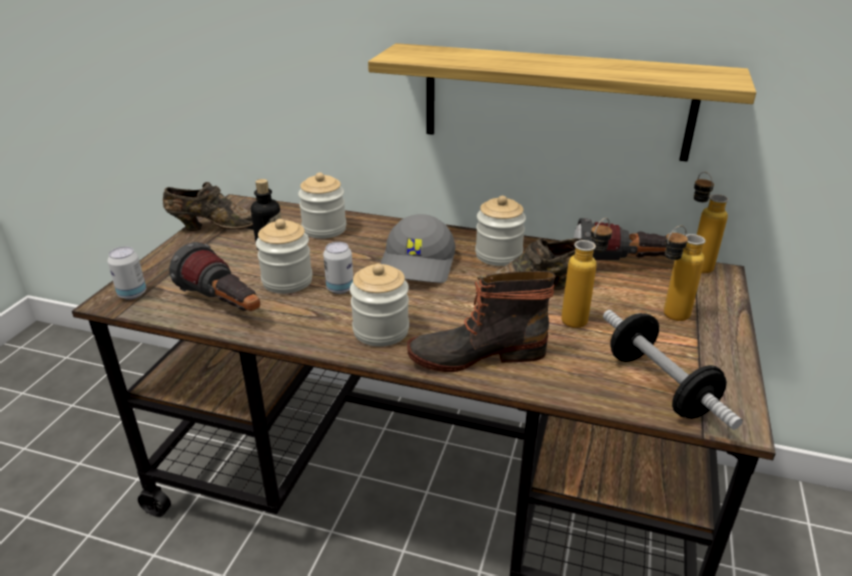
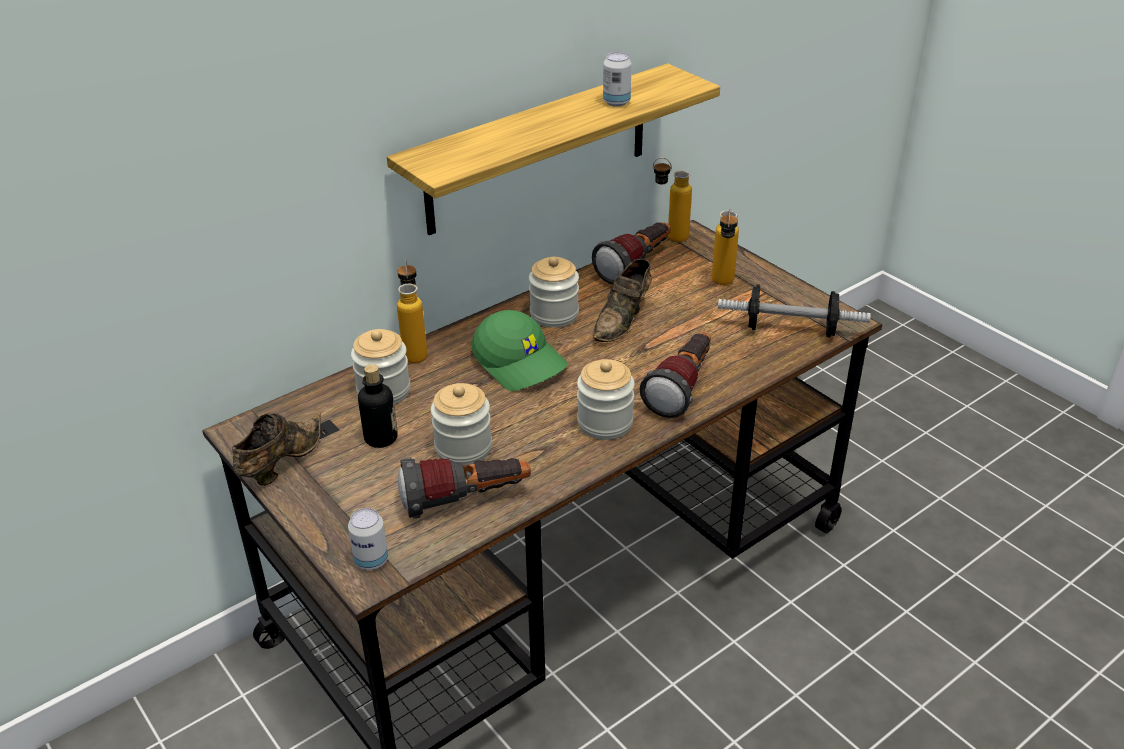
camera: 55 degrees left, 5 degrees up
(340, 288) = (513, 421): can -> can (616, 102)
(418, 264) = (521, 362): grey cap -> green cap
(476, 353) = (682, 388): boot -> flashlight
(581, 317) = (685, 320): bottle -> bottle (415, 351)

